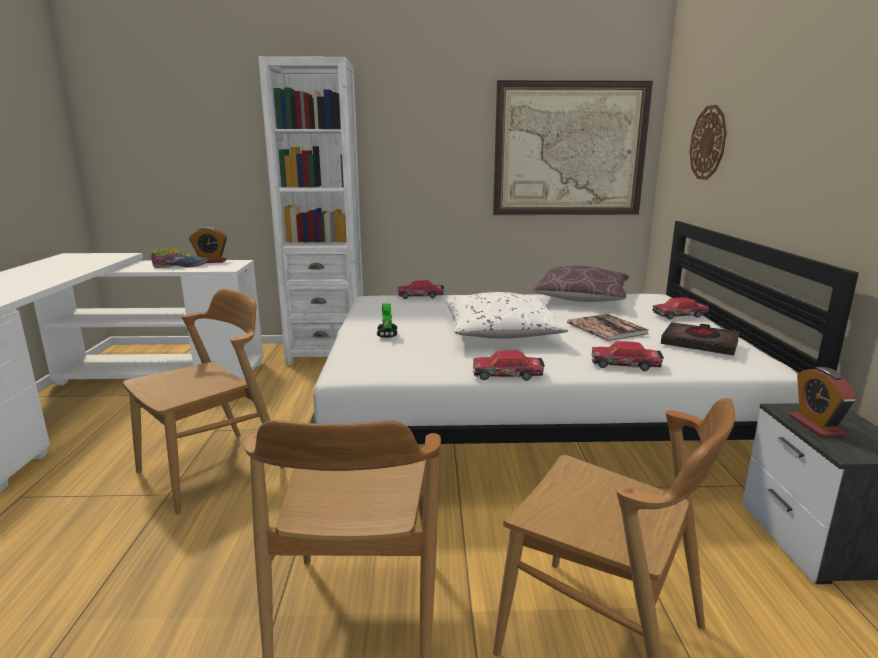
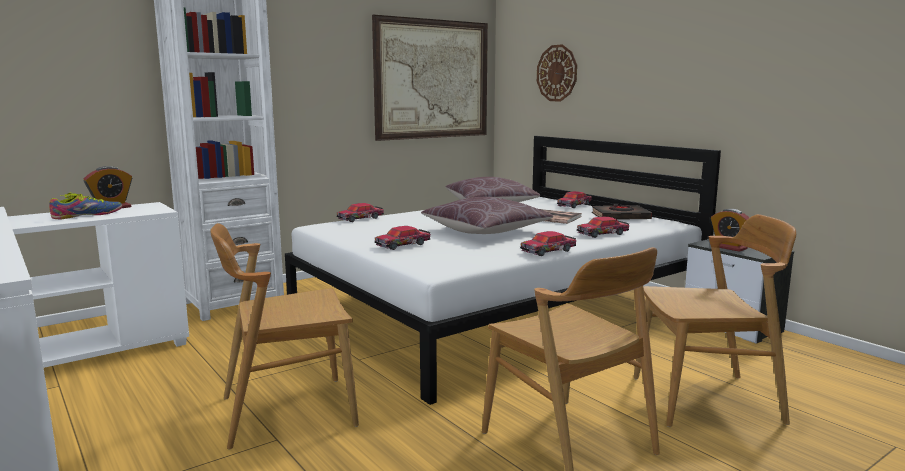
camera: 35 degrees left, 5 degrees down
(212, 470) = (287, 411): brown chair -> brown chair turned 120 degrees counterclockwise
(387, 334) = (403, 245): toy robot -> toy car
(501, 333) = (485, 231): white pillow -> brown pillow

